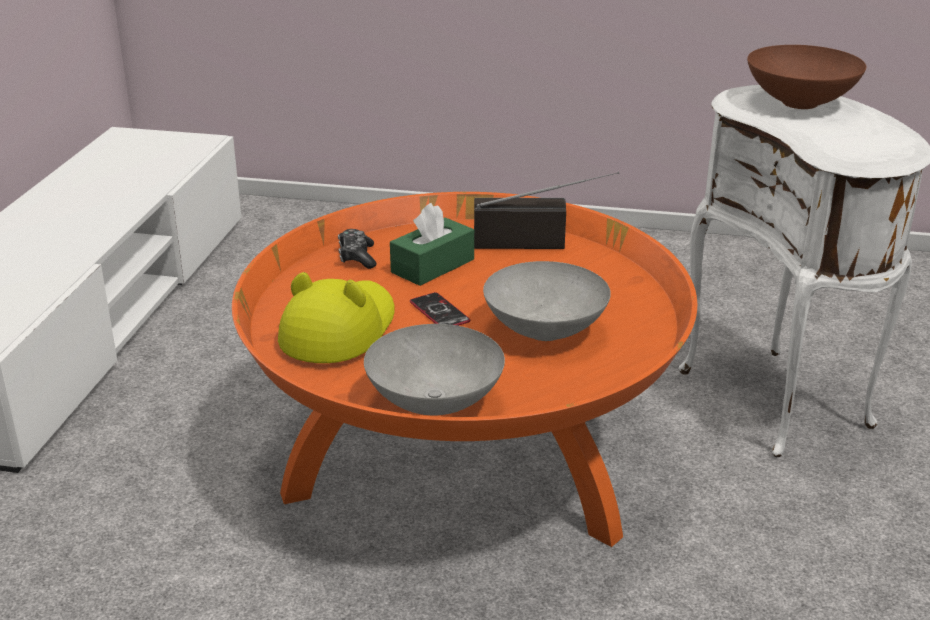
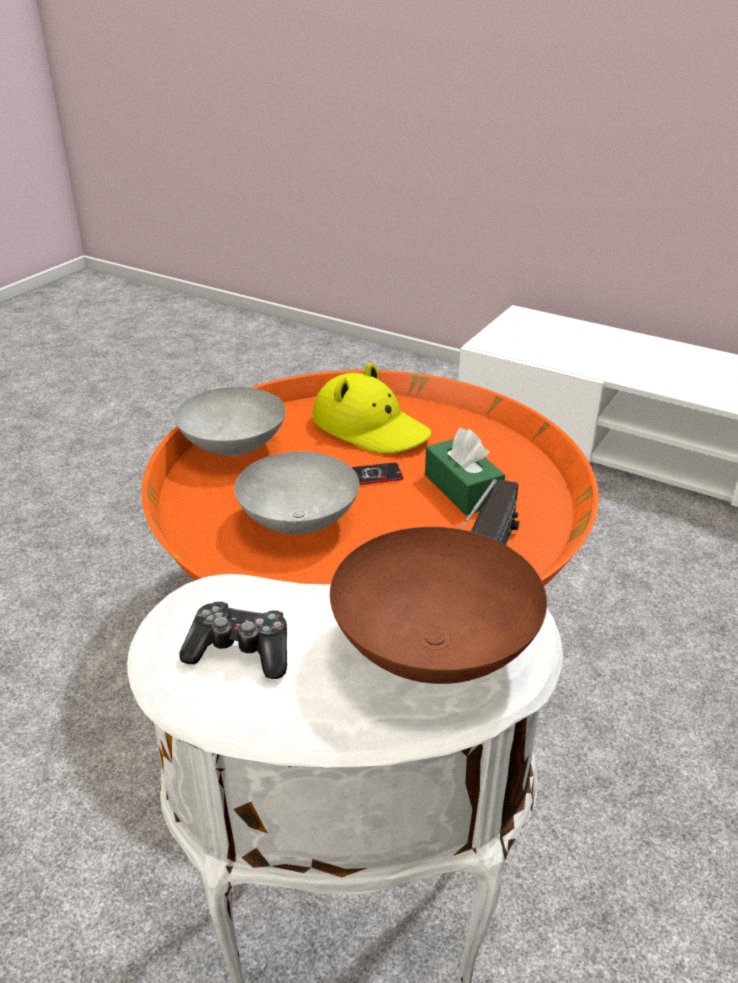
camera: 110 degrees right, 5 degrees up
(357, 257) = (500, 454): game controller -> game controller (241, 651)

